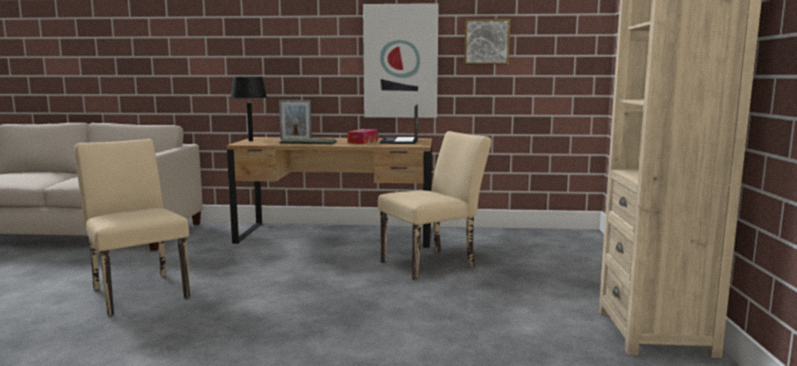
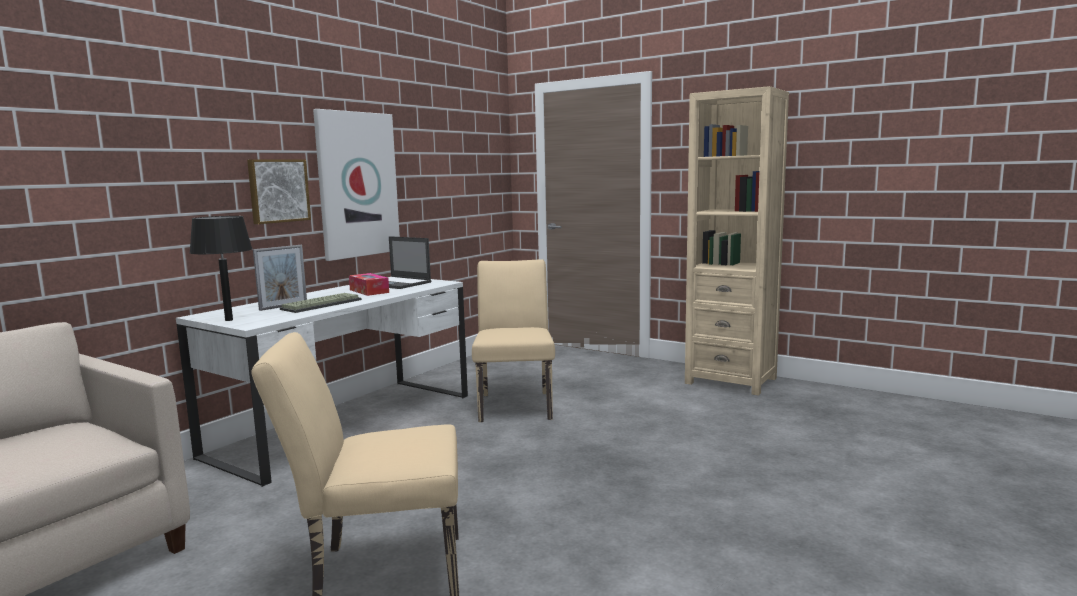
camera: 60 degrees left, 0 degrees up
(336, 235) = (346, 424): brown desk -> white desk
(486, 42) = (430, 160): picture -> picture (278, 191)

